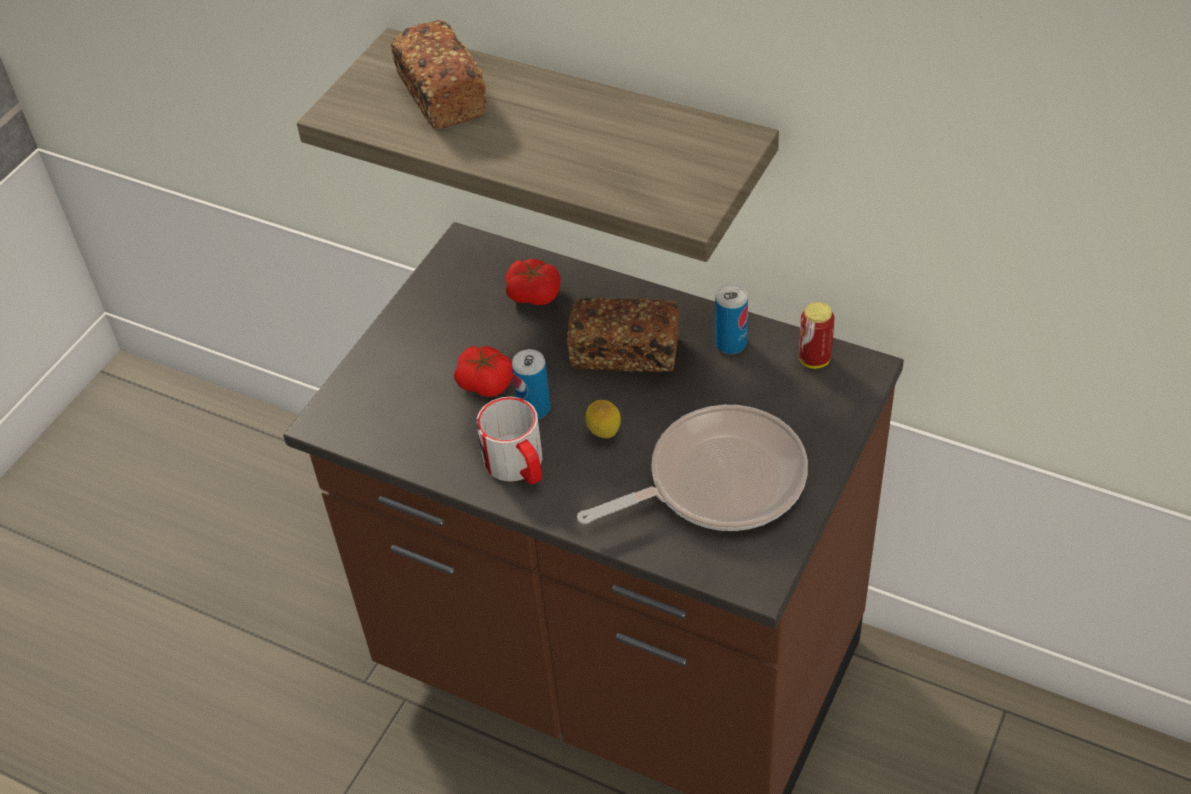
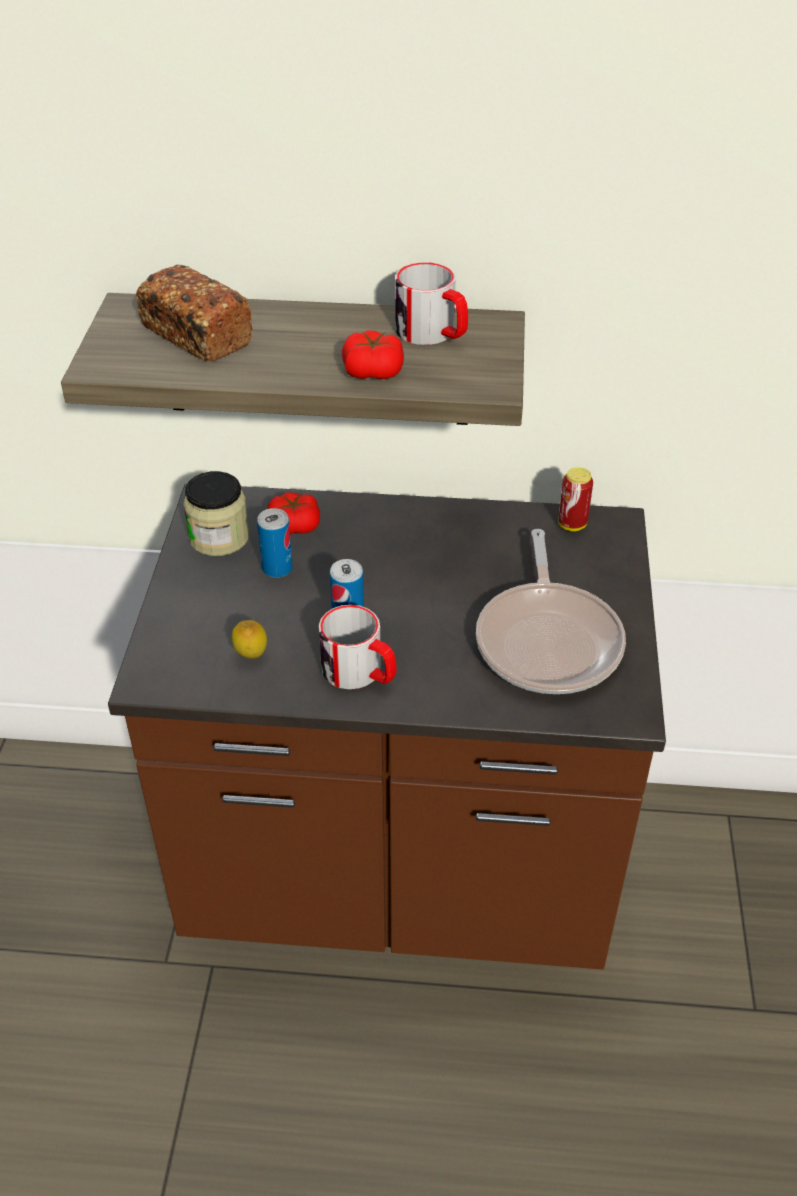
camera: 25 degrees left, 5 degrees down
(457, 289) = (219, 537): none -> jar
(485, 382) = (289, 609): tomato -> tomato (373, 371)
(604, 435) = (425, 627): lemon -> lemon (251, 656)
(624, 352) = (404, 555): bread -> none
(667, 139) = (433, 333): none -> mug
(717, 481) = (548, 640): frying pan -> frying pan turned 135 degrees clockwise
(731, 343) = (494, 527): can -> can (277, 568)

